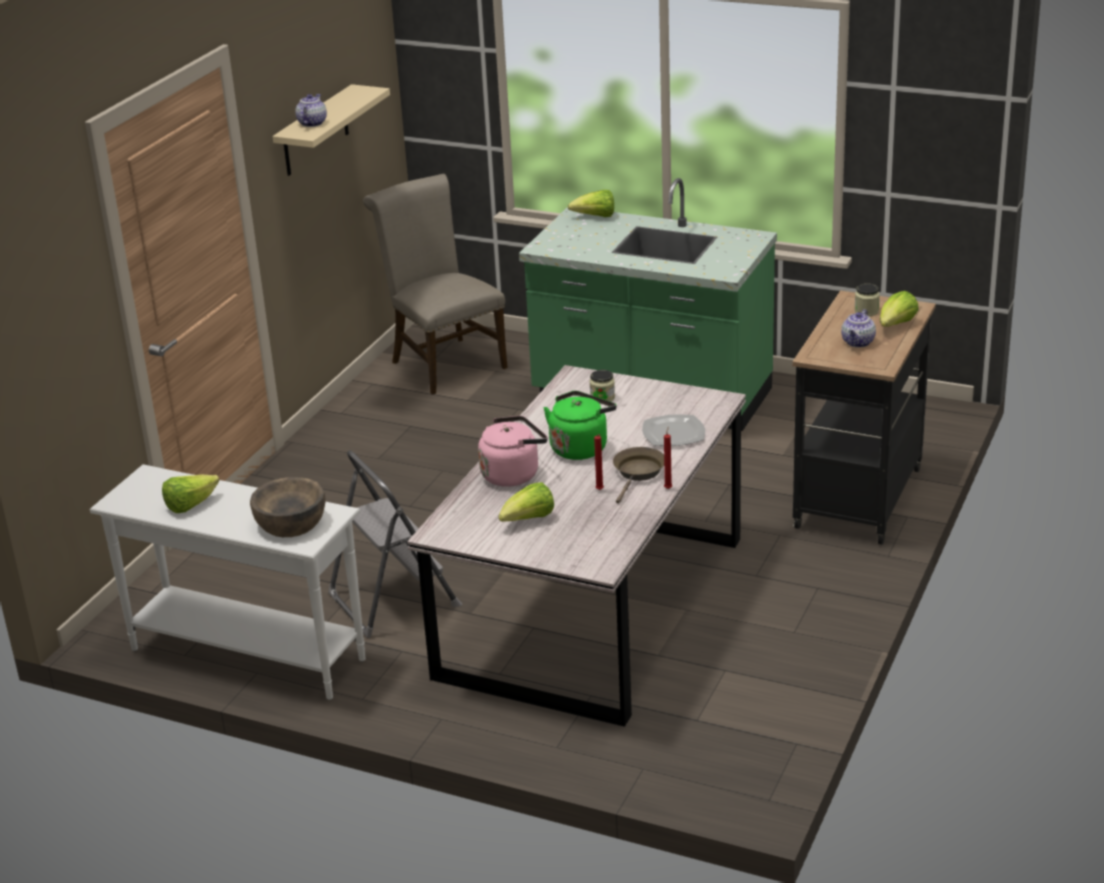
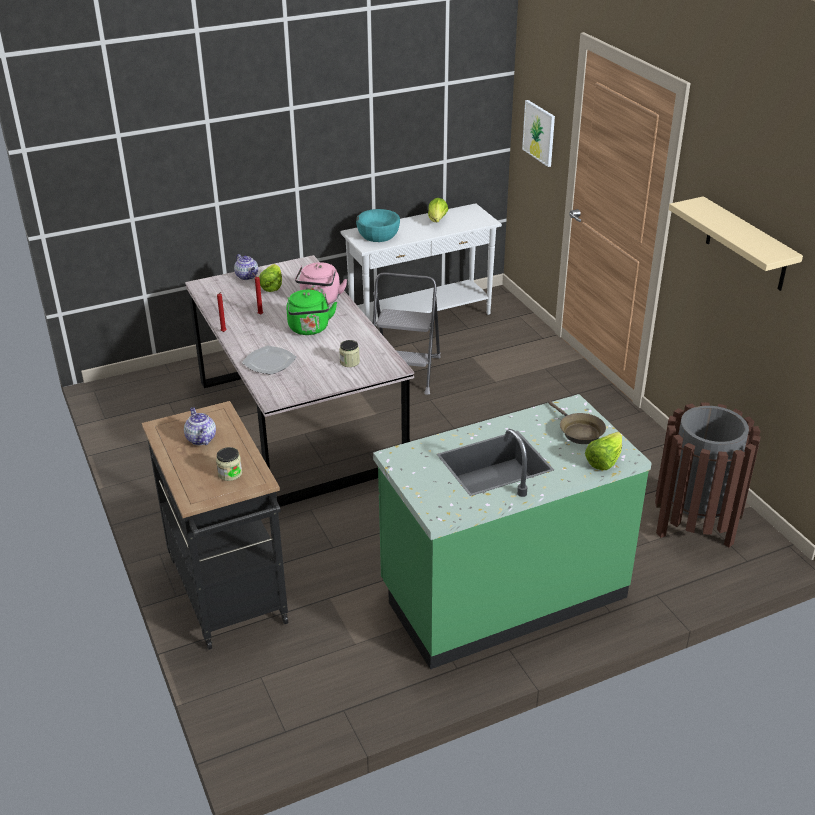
camera: 130 degrees right, 5 degrees up
(63, 329) = (539, 133): none -> picture
(291, 522) = (378, 235): brown bowl -> turquoise bowl
(312, 123) = (711, 213): teapot -> teapot (247, 276)
(444, 362) = (694, 525): beige chair -> brown trash can
(638, 473) = (253, 331): brown frying pan -> brown frying pan (578, 431)
(896, 326) = (189, 470): lettuce -> none

